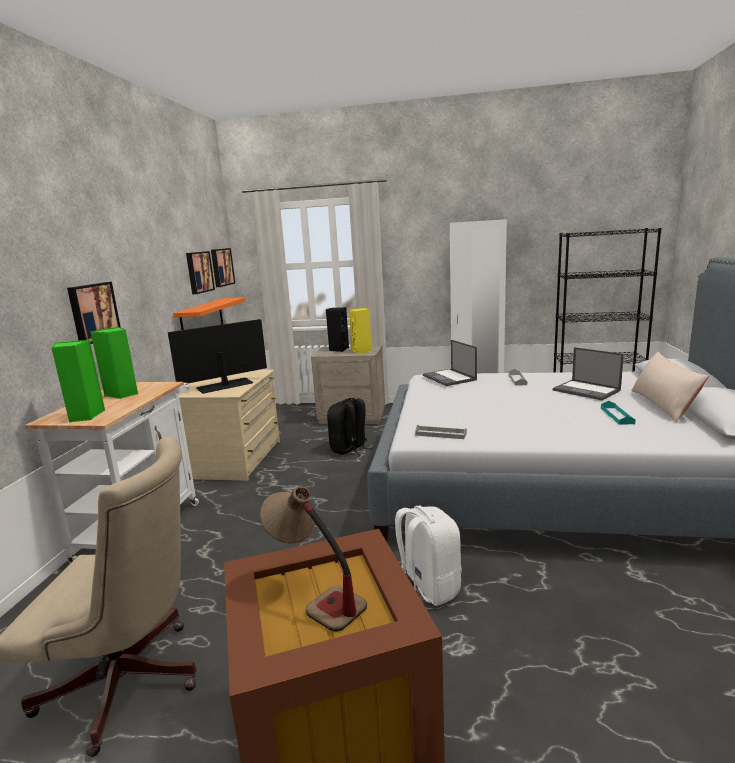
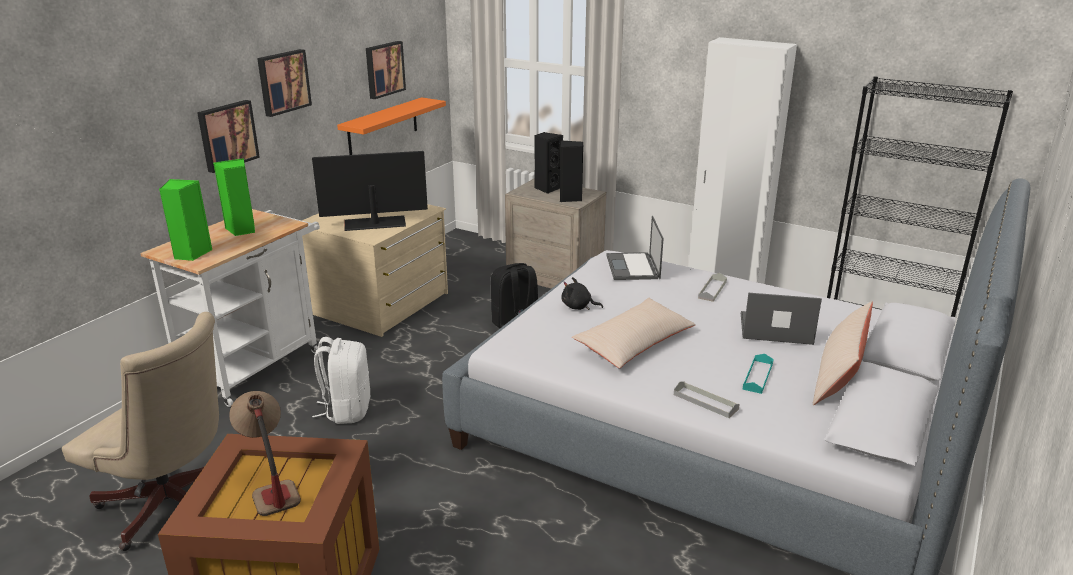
camera: 20 degrees right, 10 degrees up
(221, 267) = (423, 57): picture -> picture (283, 82)
(362, 351) = (570, 198): yellow speaker -> black speaker
(427, 587) = (462, 506): white backpack -> white backpack (347, 410)
(440, 405) = (578, 307): none -> black plush toy
(440, 434) = (533, 349): grey tray -> grey tray (705, 402)
(509, 416) = (634, 343): none -> beige pillow
(587, 390) = (774, 329): laptop -> laptop turned 120 degrees clockwise

